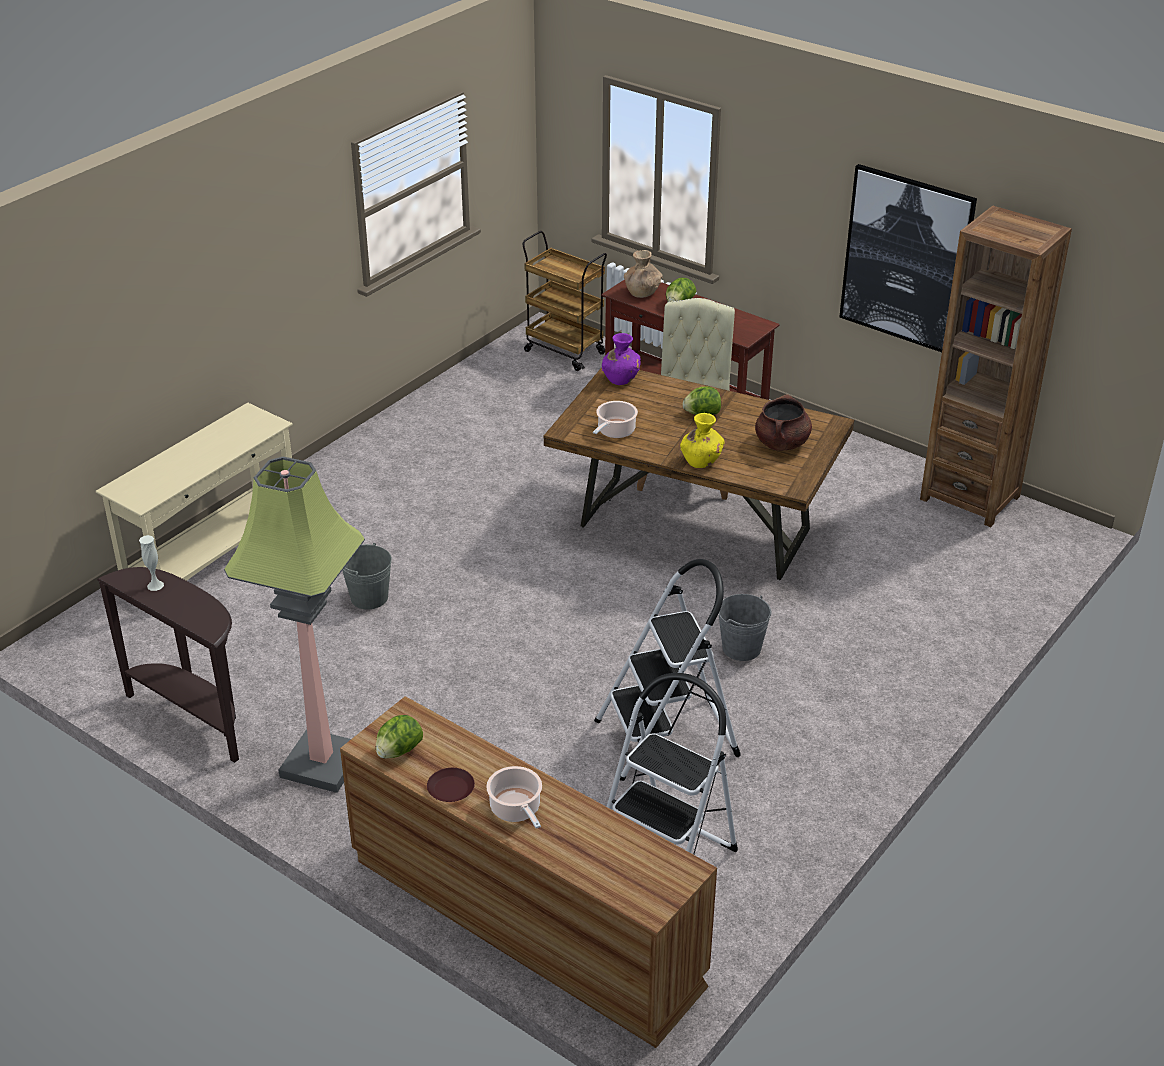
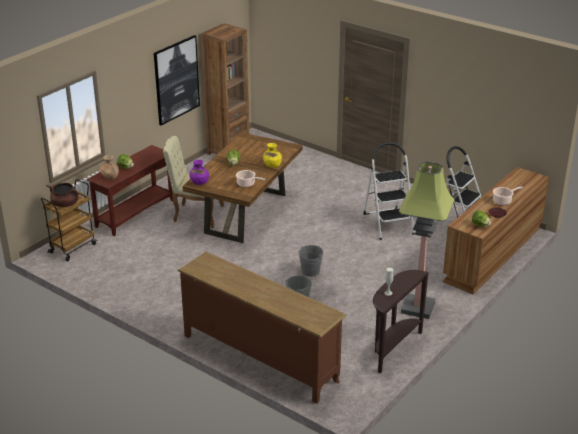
camera: 90 degrees left, 5 degrees down
(213, 554) = (260, 357): beige console table -> brown cabinet
(741, 648) = (331, 206): grey bucket -> grey bucket (310, 271)
(782, 443) = (259, 147): brown cooking pot -> brown cooking pot (65, 204)

